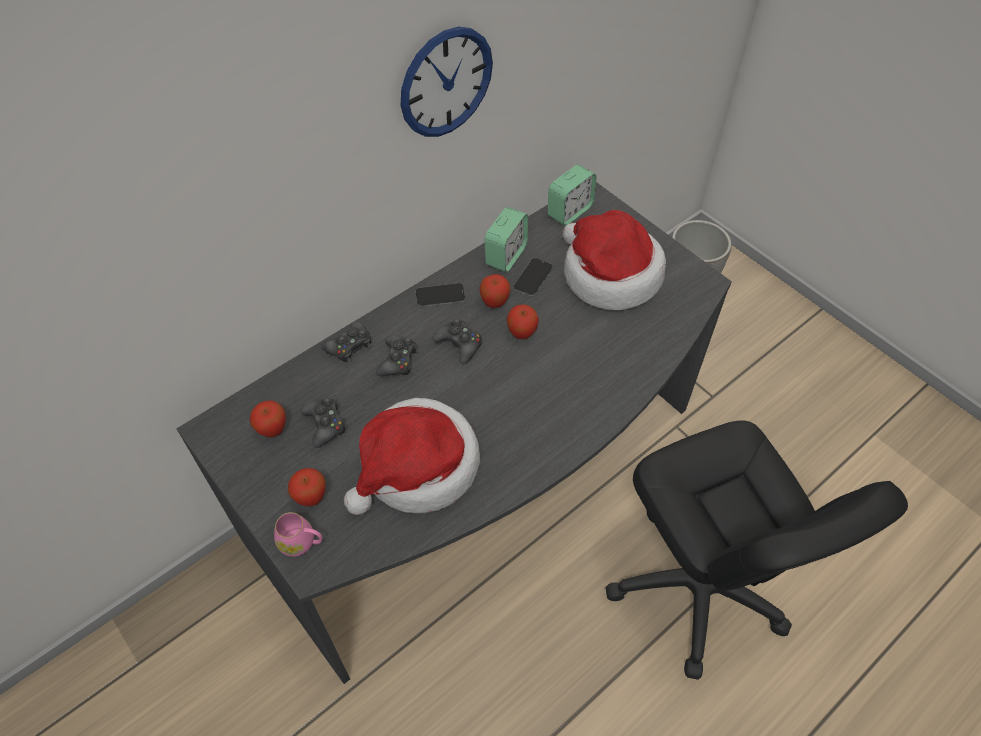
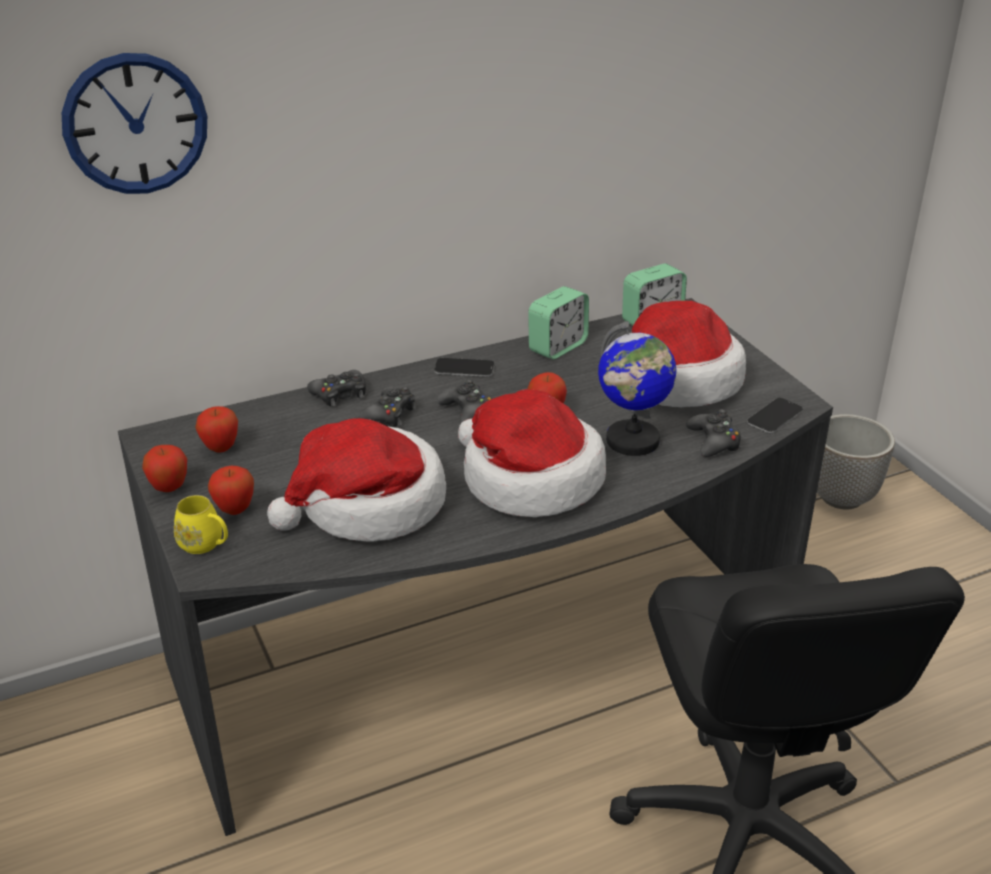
camera: 15 degrees right, 20 degrees down
(302, 542) = (205, 545): pink mug -> yellow mug
(325, 425) = (281, 453): black game controller -> black game controller (714, 441)
(446, 82) = (499, 105): wall clock -> wall clock (135, 124)
(494, 303) = (525, 383): apple -> apple (169, 488)
(532, 411) = (529, 480): none -> hat
(533, 278) = (582, 369): phone -> phone (774, 417)
(597, 350) = (632, 441): none -> globe

